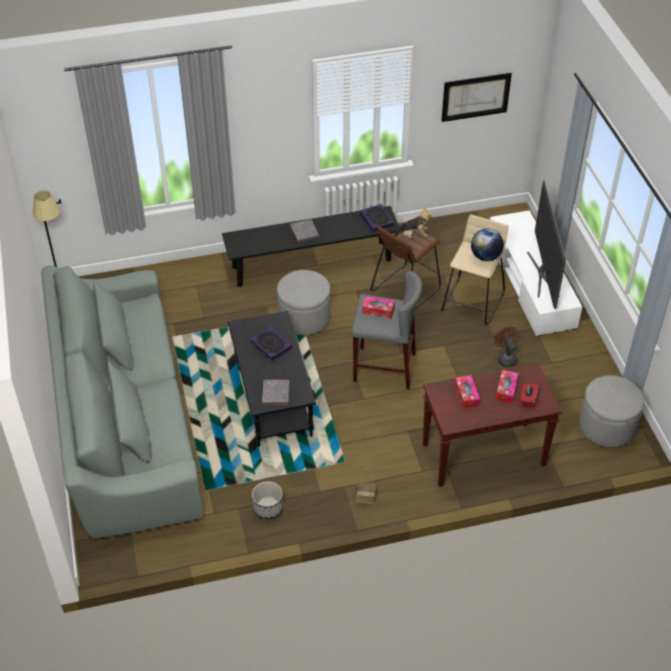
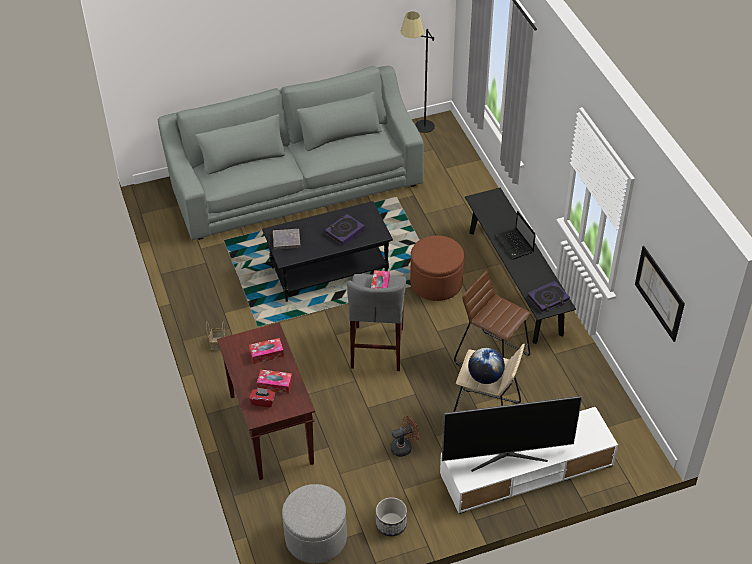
camera: 85 degrees right, 0 degrees up
(267, 508) = (206, 280): planter -> planter (391, 524)
(304, 232) = (514, 245): grey book -> laptop
(304, 317) = (436, 283): grey ottoman -> brown ottoman
(412, 236) = (506, 315): plush toy -> none

